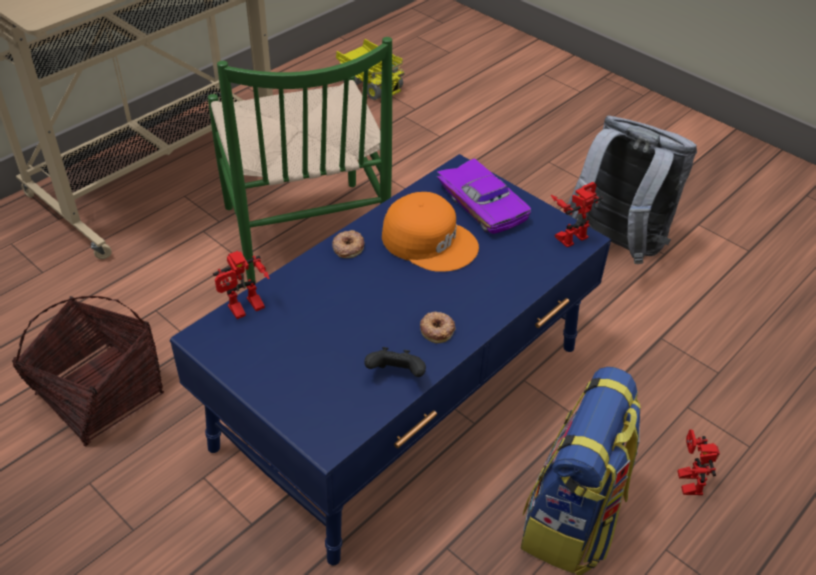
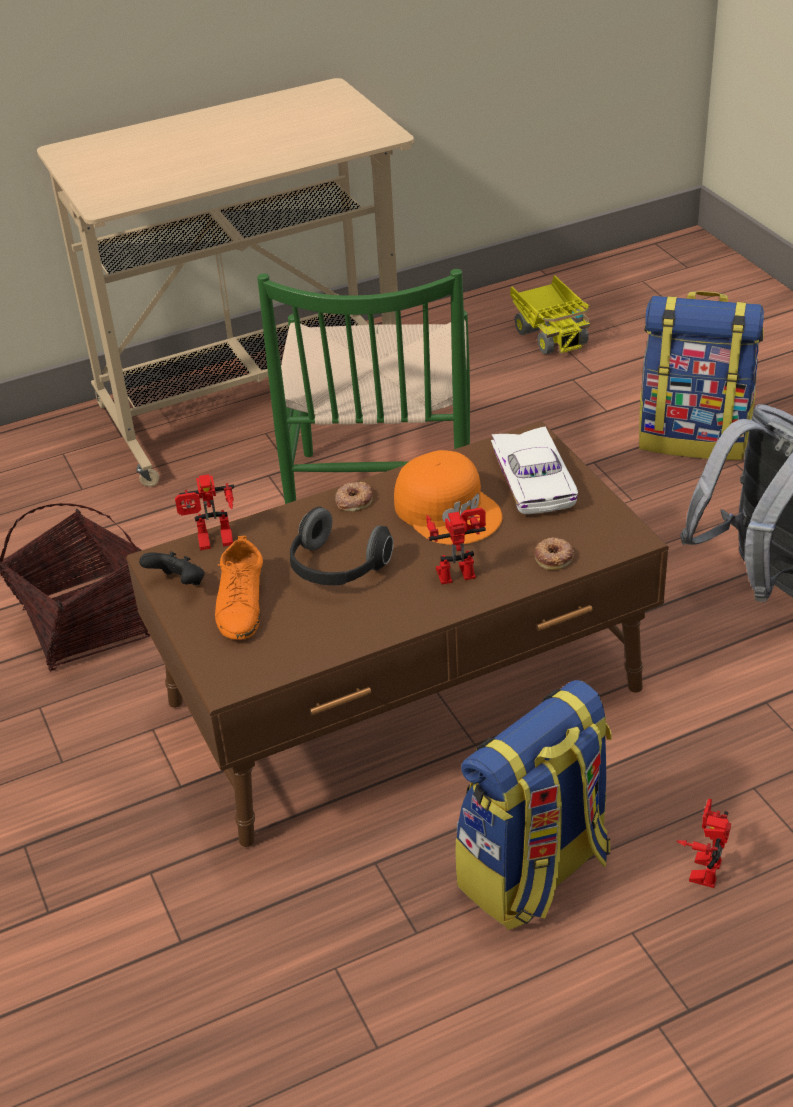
camera: 25 degrees right, 5 degrees down
(300, 361) = (241, 603): none -> orange shoe
(366, 312) = (336, 569): none -> headphones
(396, 375) = (332, 636): black game controller -> black game controller (178, 584)
(402, 395) = (406, 696): blue coffee table -> brown coffee table
(437, 329) = (402, 601): donut -> donut (554, 557)
(484, 203) = (537, 480): purple toy car -> white toy car
(511, 147) = (694, 438): none -> backpack
(570, 234) = (619, 531): toy robot -> toy robot (457, 569)

